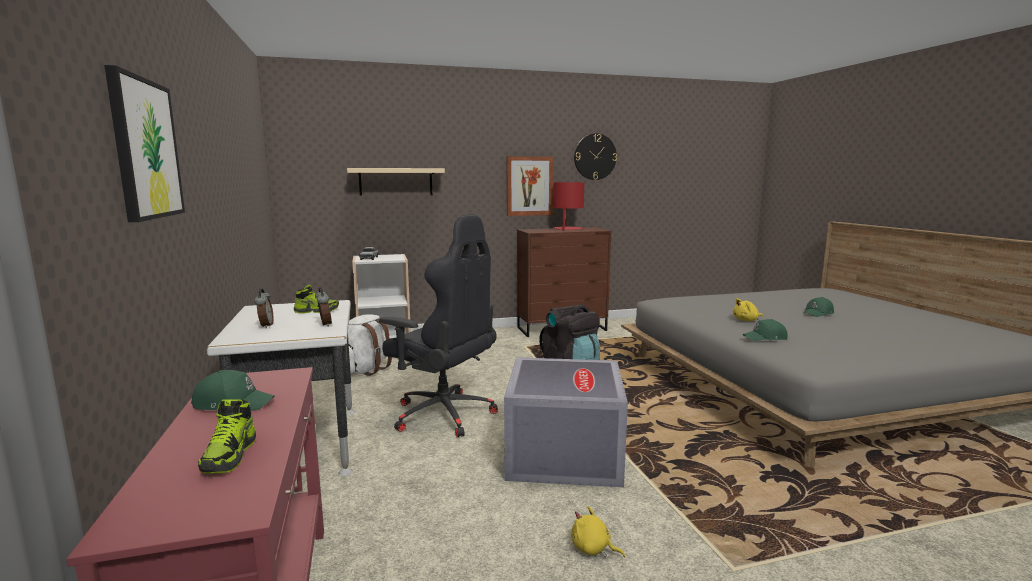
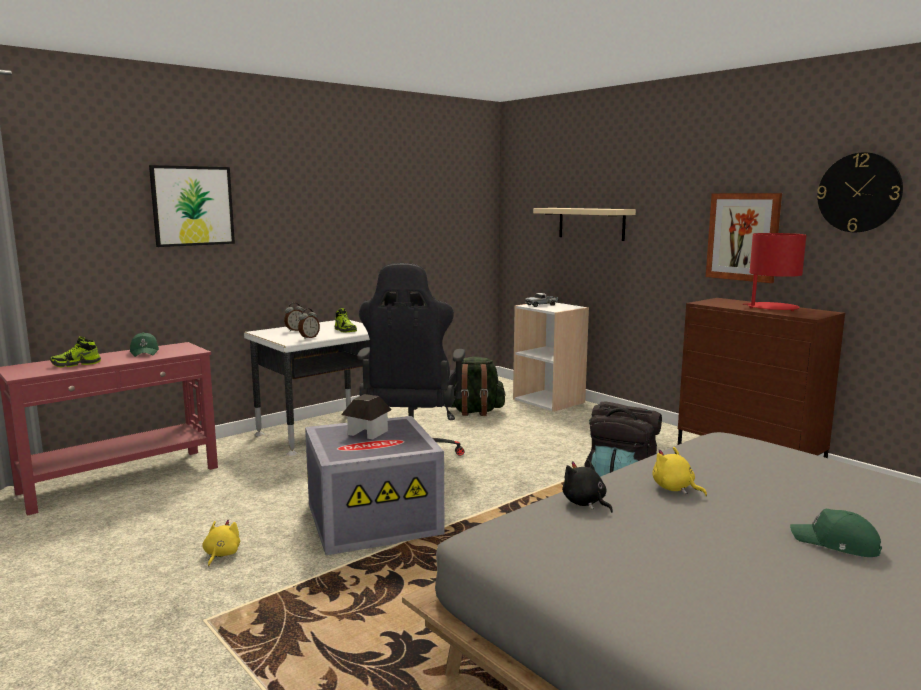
camera: 65 degrees right, 0 degrees up
(365, 370) = (475, 412): white backpack -> green backpack
(550, 376) = (367, 433): none -> toy house
(765, 338) = (585, 503): green cap -> black plush toy

